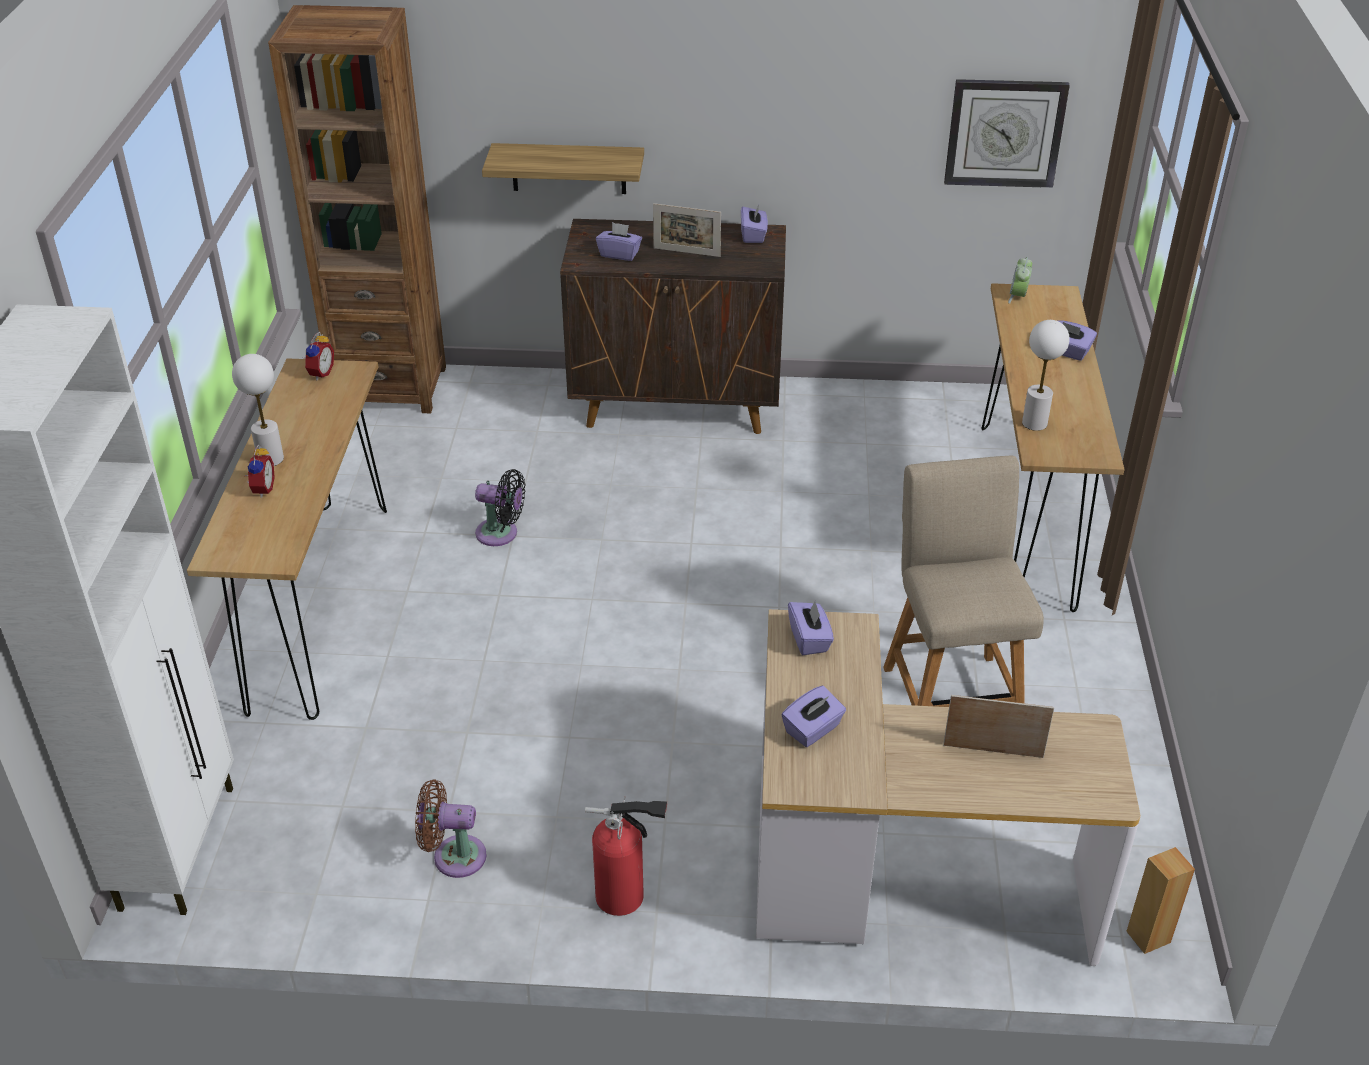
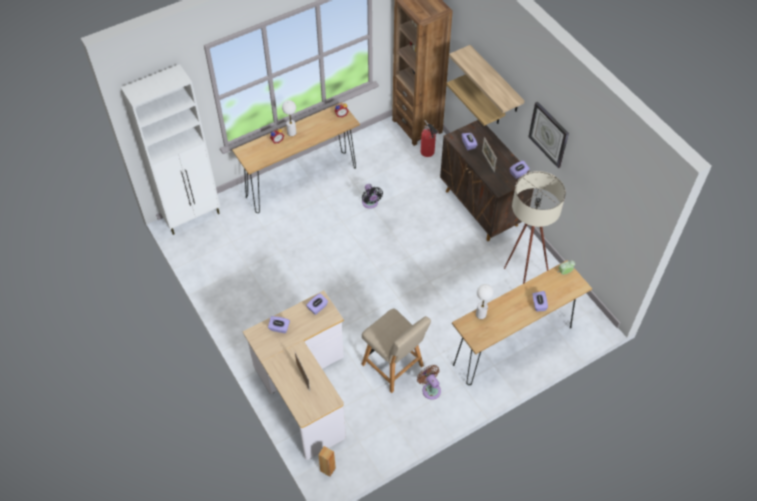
camera: 55 degrees right, 15 degrees up
(453, 856) = (232, 278): brown fan -> brown fan (430, 389)
(591, 85) = (495, 80): none -> shelf
(625, 897) = (247, 327): fire extinguisher -> fire extinguisher (428, 153)
(887, 438) = (520, 280): none -> beige floor lamp
(950, 694) = (394, 367): beige chair -> beige chair turned 90 degrees clockwise
(1005, 133) = (608, 211): wall clock -> wall clock (549, 134)

